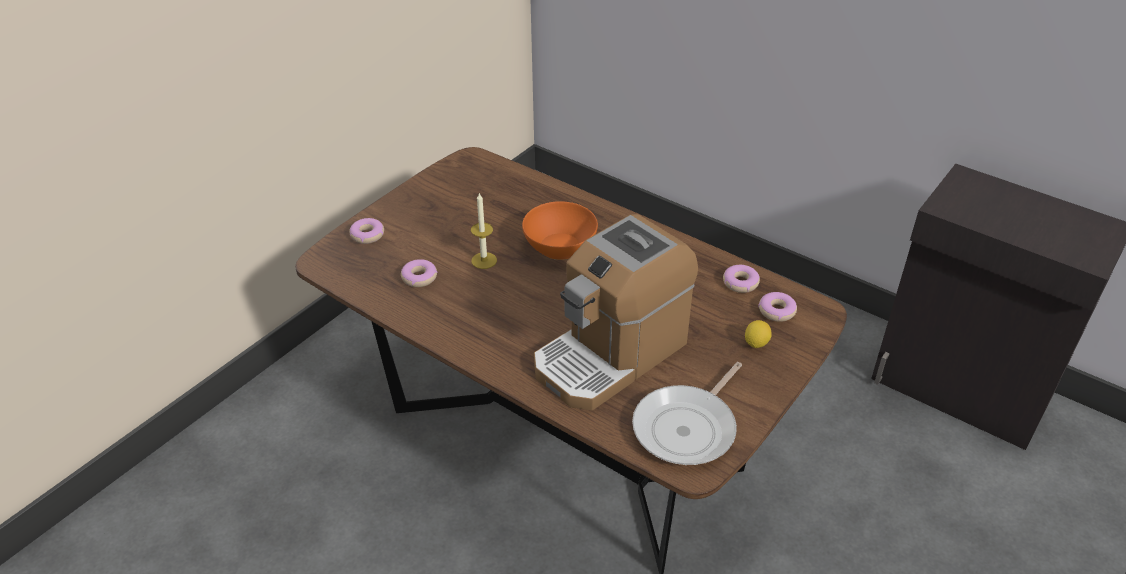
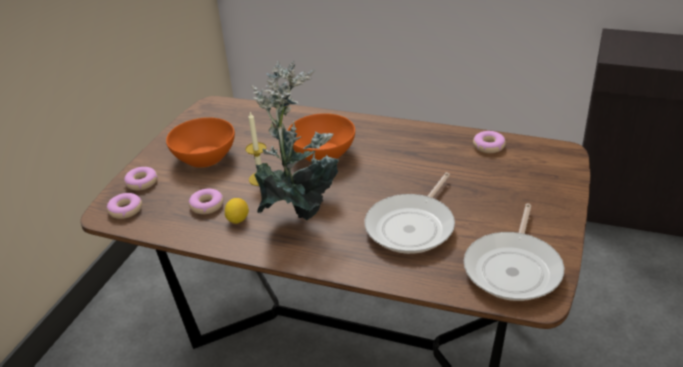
camera: 15 degrees left, 5 degrees down
(439, 220) = (204, 157): none -> orange bowl
(507, 305) = (299, 209): none -> potted plant
(610, 355) = (412, 226): coffee machine -> frying pan
(756, 343) = (529, 187): lemon -> lemon (238, 219)
(777, 311) = (530, 160): donut -> donut (126, 210)

